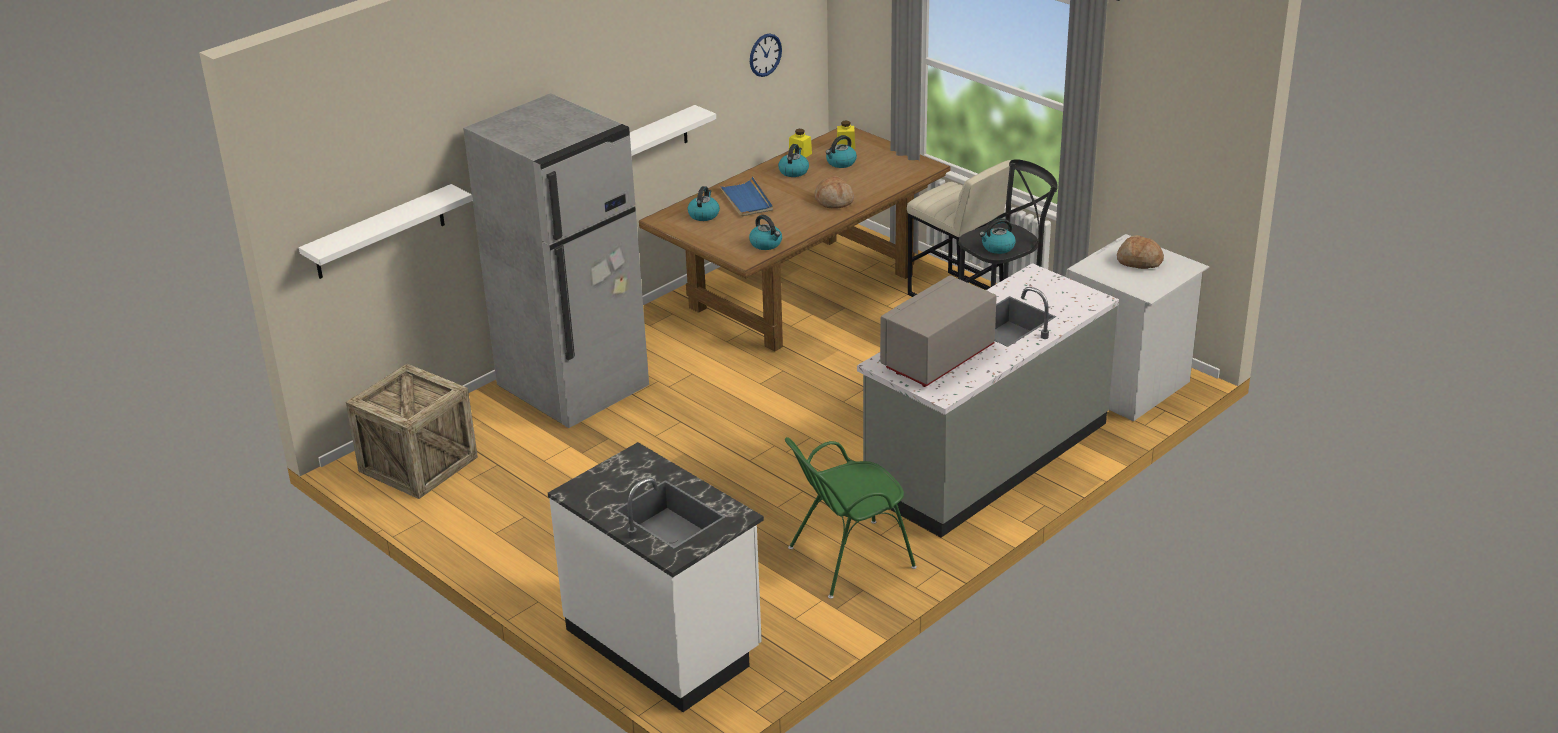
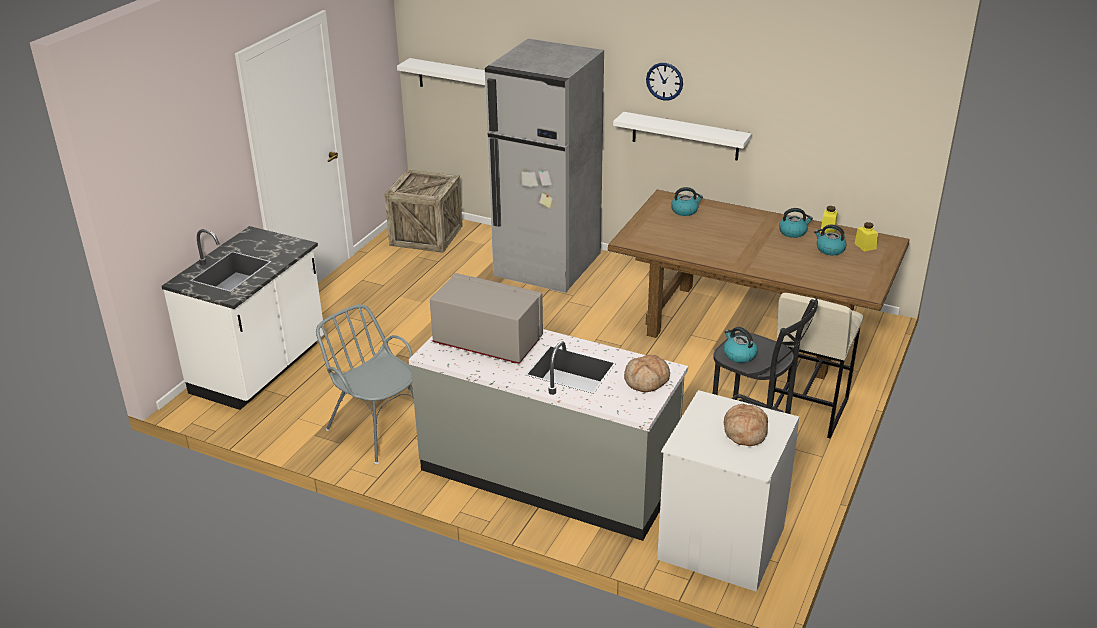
camera: 70 degrees right, 0 degrees up
(746, 200) = (724, 222): blue tray -> none
(765, 55) = (841, 130): wall clock -> wall clock (664, 81)
(766, 244) = (657, 244): kettle -> none
(834, 200) = (756, 259): bread -> bread (647, 381)
(847, 559) = (376, 428): green chair -> grey chair

